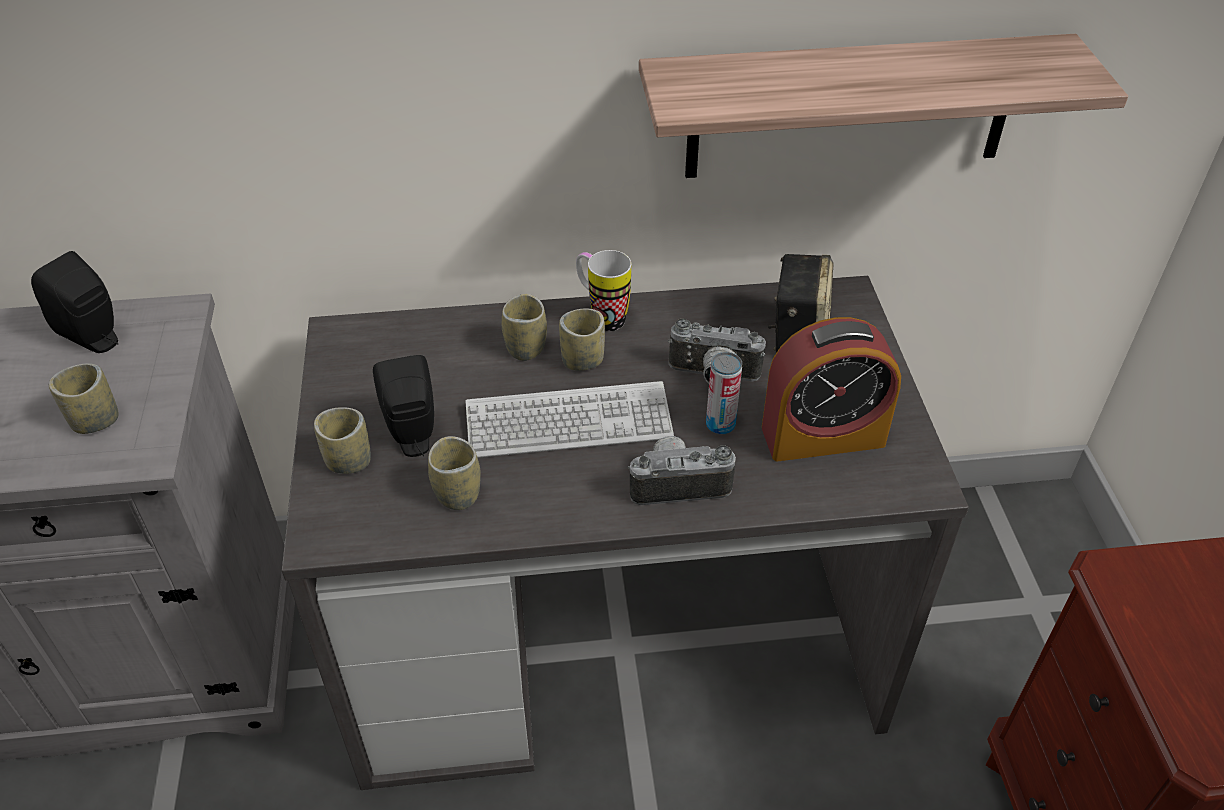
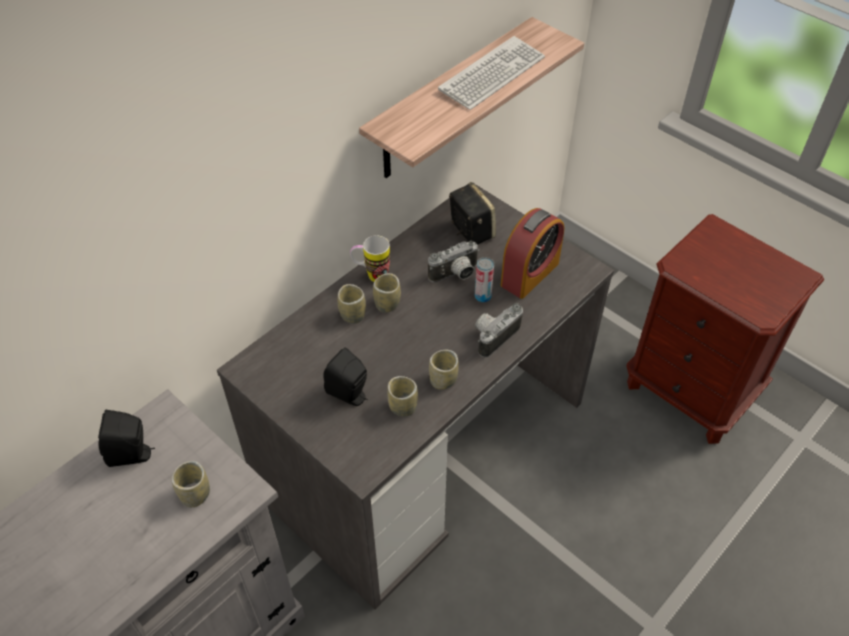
camera: 40 degrees left, 5 degrees up
(348, 461) = (331, 427): cup -> cup (443, 380)
(568, 423) = (415, 339): keyboard -> keyboard (492, 74)

